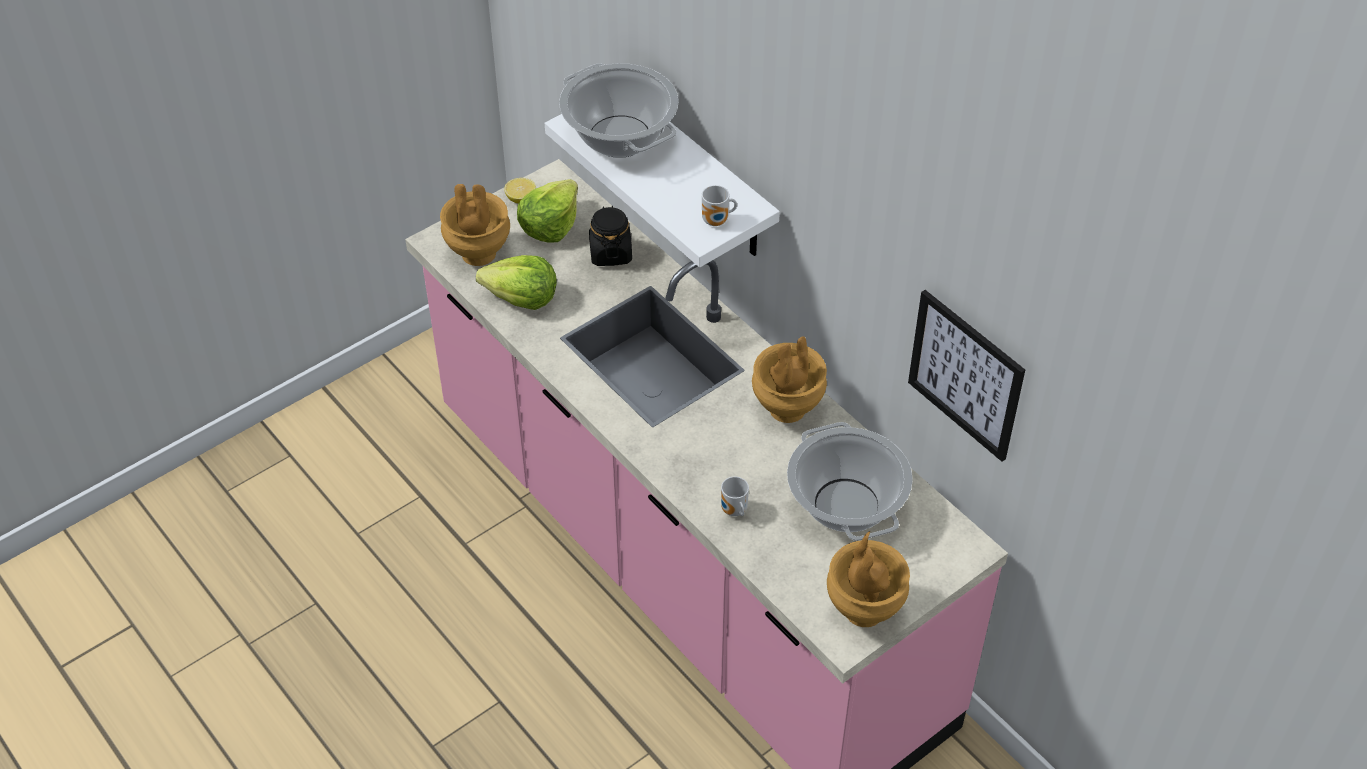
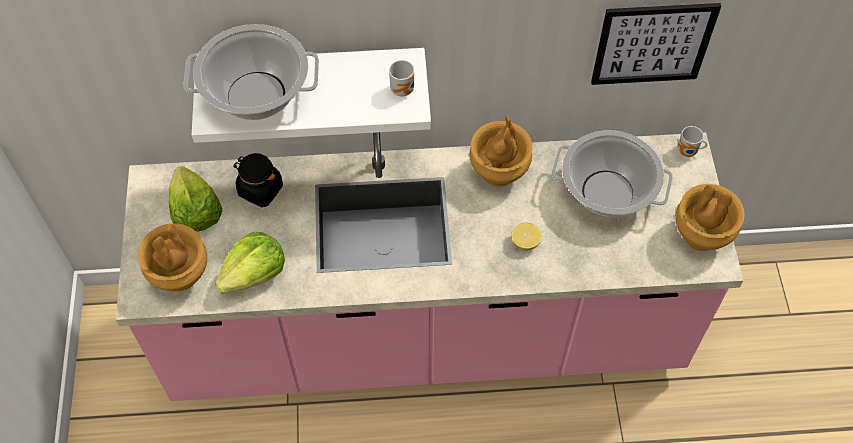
camera: 55 degrees left, 10 degrees up
(521, 199) = (149, 214): lemon -> lemon (525, 242)
(733, 511) = (566, 260): mug -> mug (688, 152)

